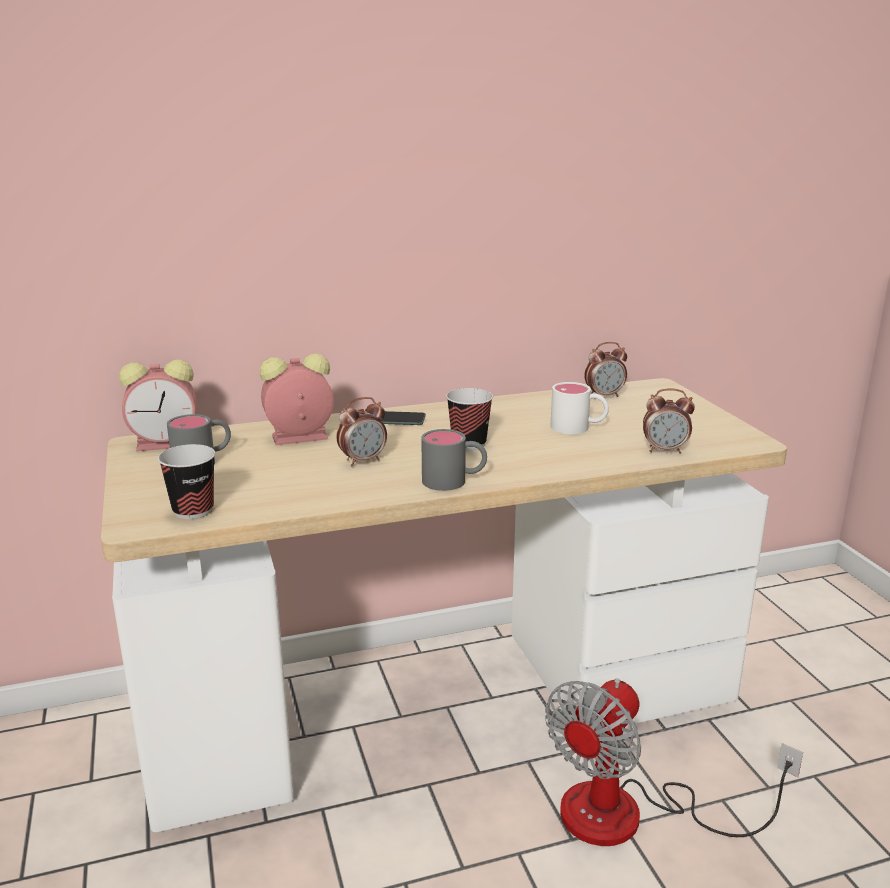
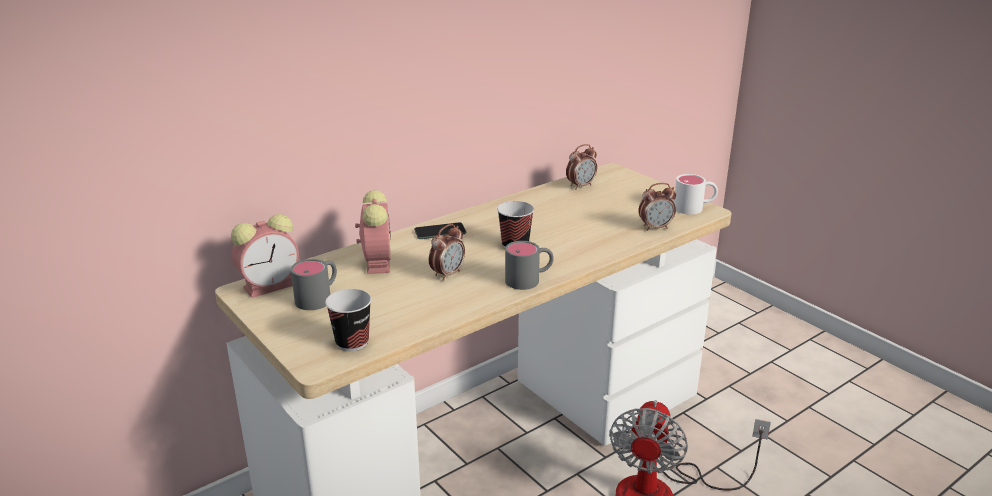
camera: 20 degrees left, 5 degrees up
(297, 438) = (377, 261): alarm clock -> alarm clock turned 120 degrees clockwise
(578, 428) = (583, 217): white mug -> white mug (694, 208)

